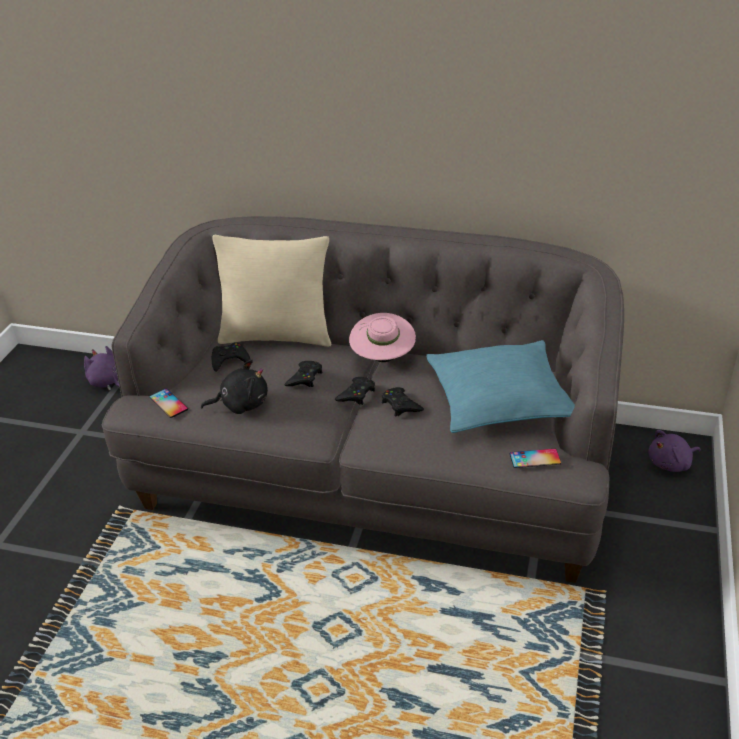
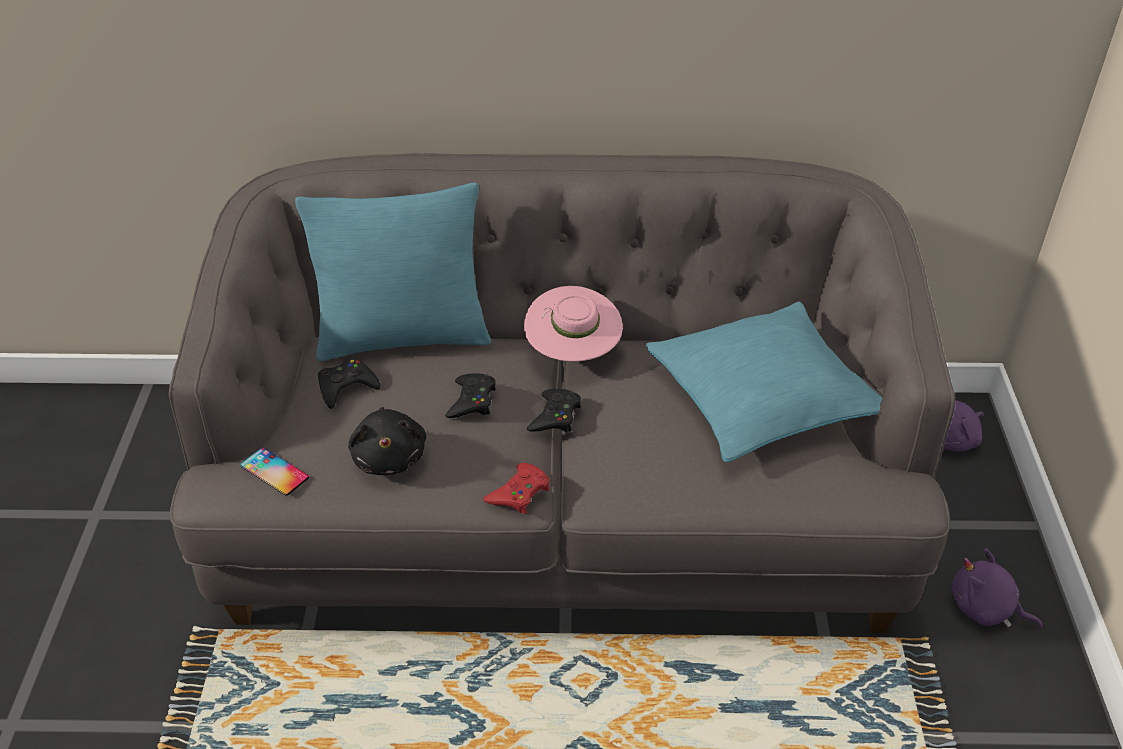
camera: 15 degrees left, 5 degrees up
(108, 382) = (114, 427): purple plush toy -> purple plush toy (985, 609)
(241, 404) = (389, 457): black plush toy -> black plush toy turned 105 degrees clockwise
(277, 336) = (403, 338): beige pillow -> turquoise pillow
(316, 436) = (519, 493): none -> red game controller
(400, 405) = (628, 426): black game controller -> none
(535, 458) = (843, 482): phone -> none

